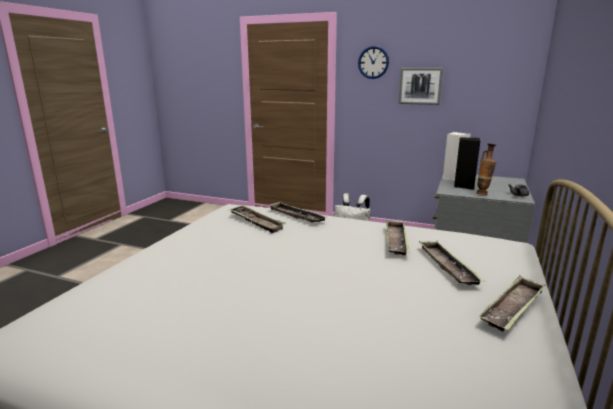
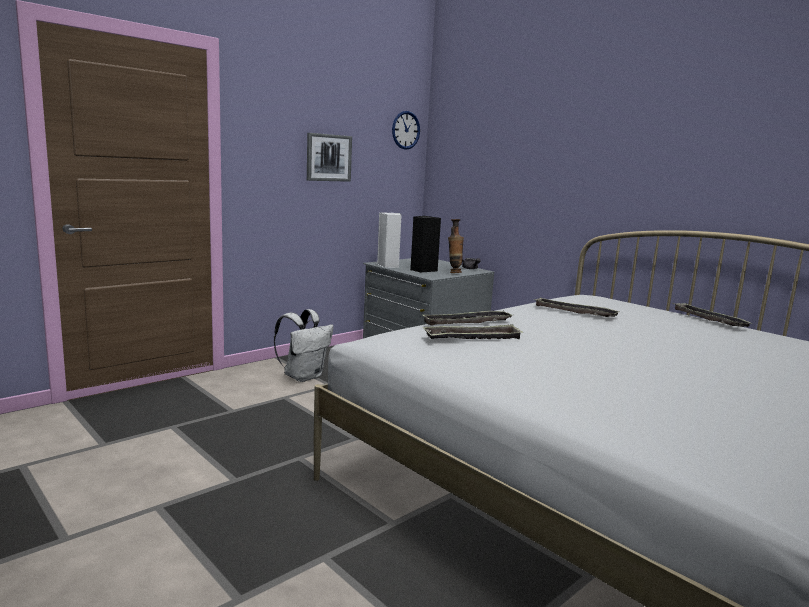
camera: 65 degrees left, 5 degrees down
(373, 62) = (273, 122): wall clock -> wall clock (405, 130)
(447, 266) = (637, 314): tray -> none

